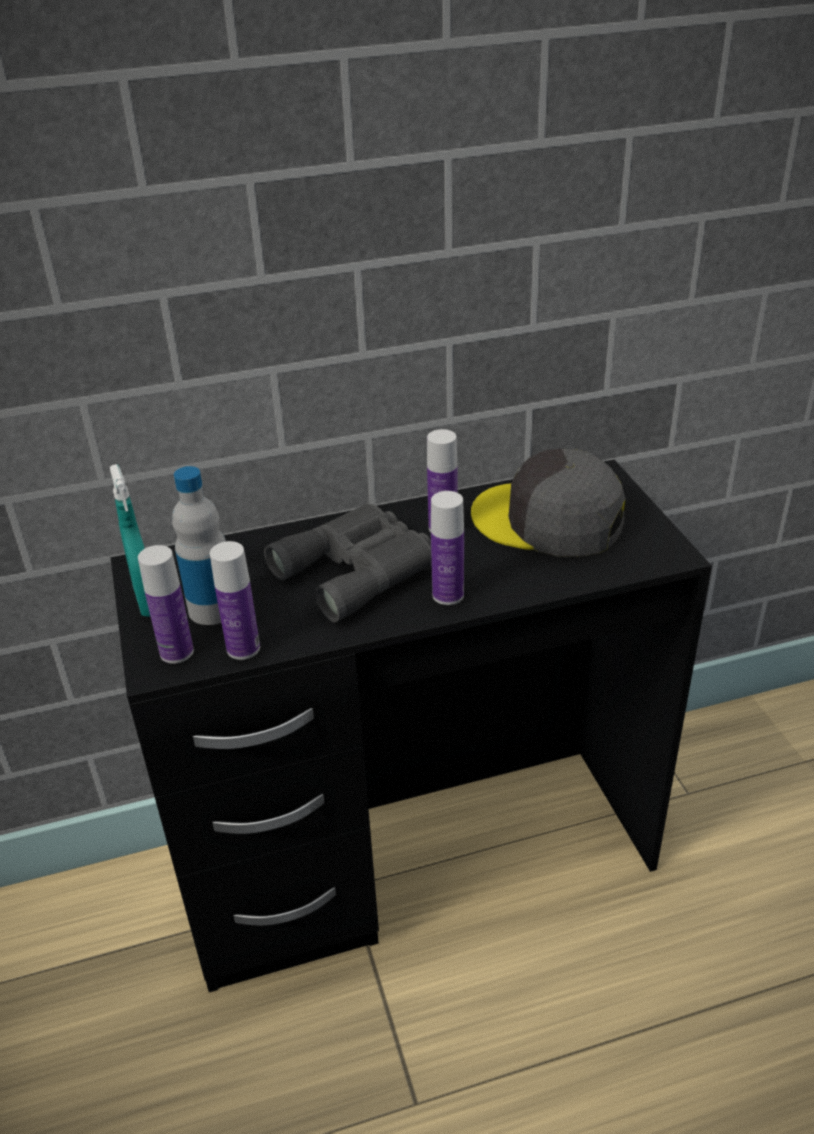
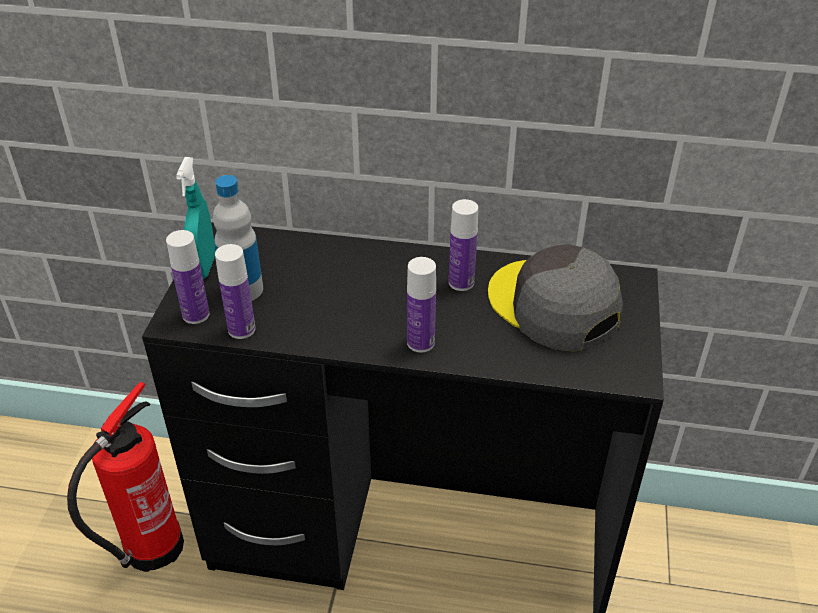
camera: 25 degrees right, 5 degrees up
(122, 1004) = (149, 550): none -> fire extinguisher
(360, 569) = (371, 295): grey binoculars -> none

